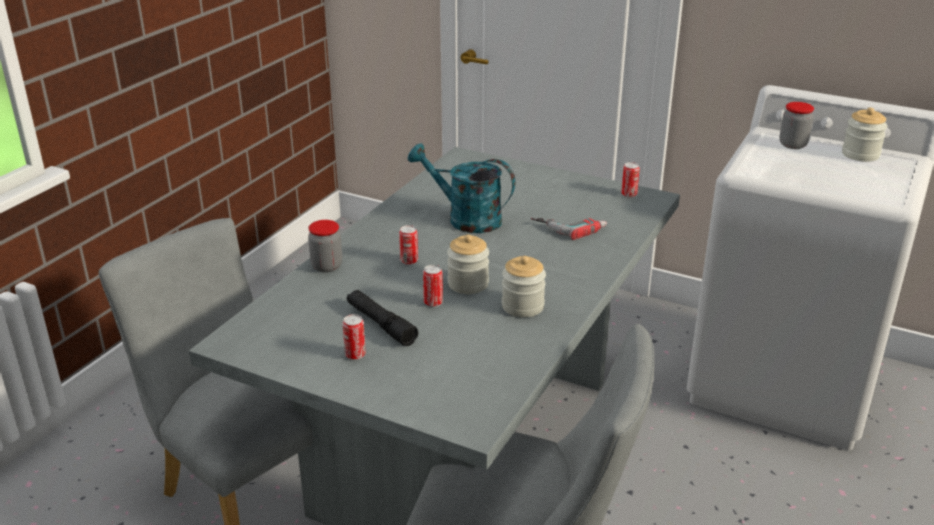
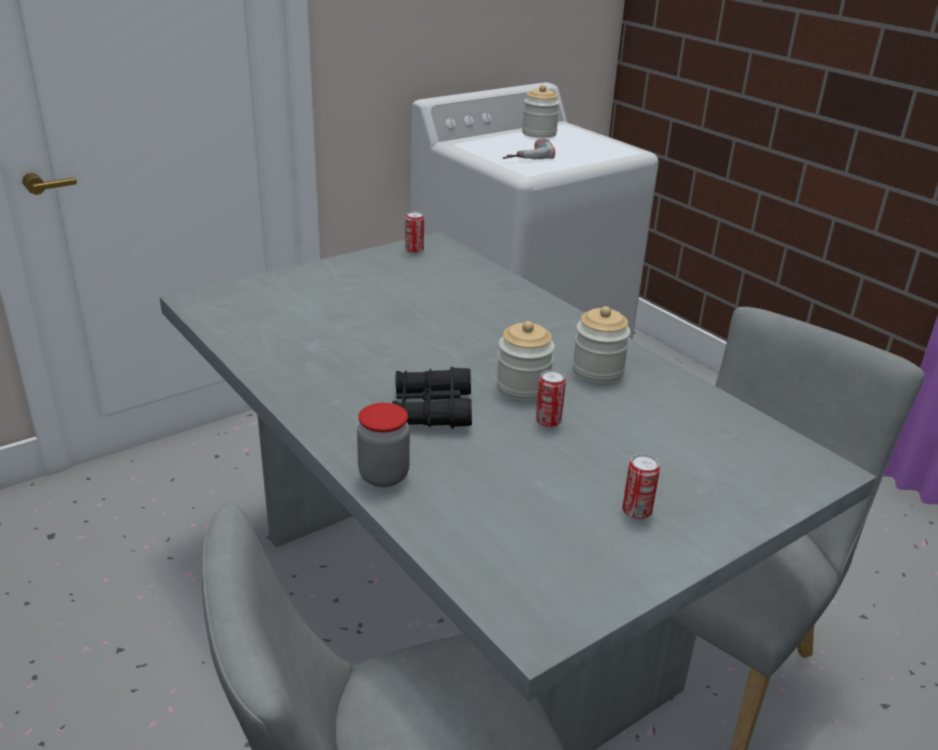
camera: 65 degrees left, 0 degrees up
(381, 324) = (574, 472): black flashlight -> none
(409, 261) = (431, 410): can -> black binoculars
(465, 219) = (364, 344): turquoise watering can -> none
(569, 226) = (448, 296): power drill -> power drill (525, 154)
(793, 145) = (493, 144): jar -> none

